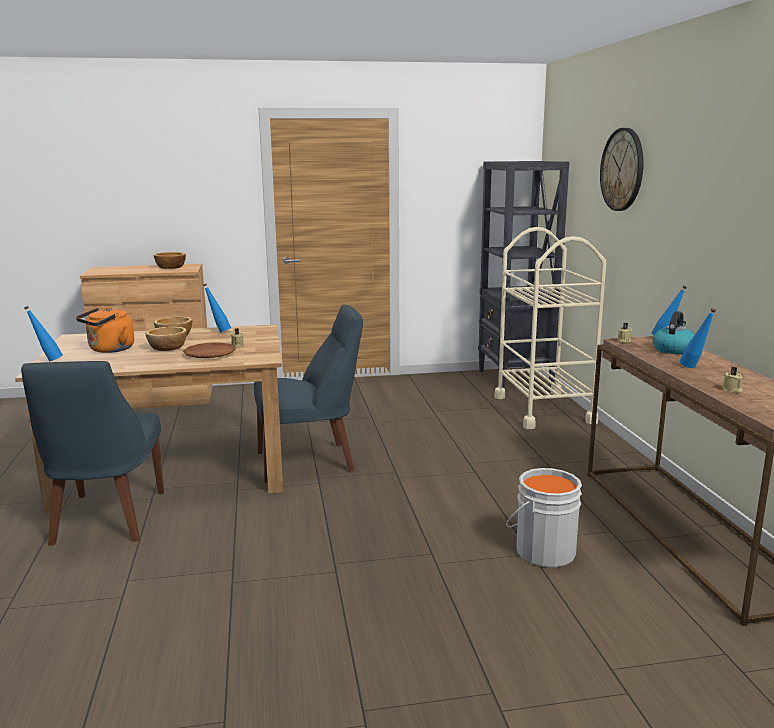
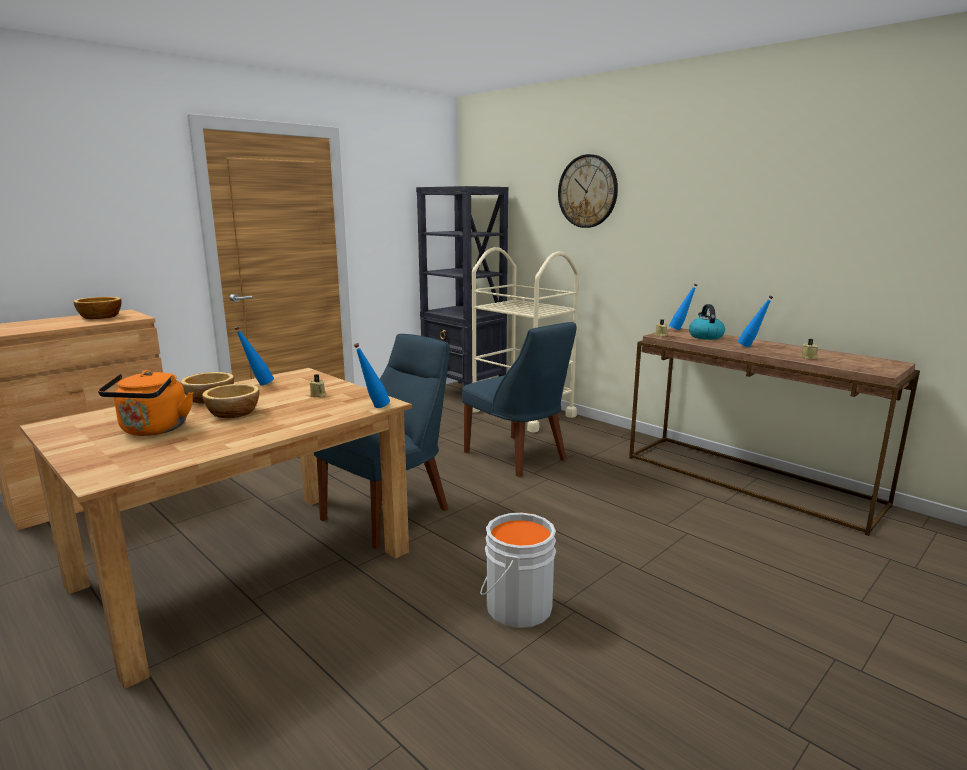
camera: 35 degrees left, 0 degrees up
(47, 361) = (82, 462): blue bottle -> blue bottle (373, 408)
(106, 520) = (240, 662): blue chair -> blue chair (518, 457)
(210, 354) = (307, 410): brown plate -> none
(543, 550) = (690, 527): grey bucket -> grey bucket (515, 606)

